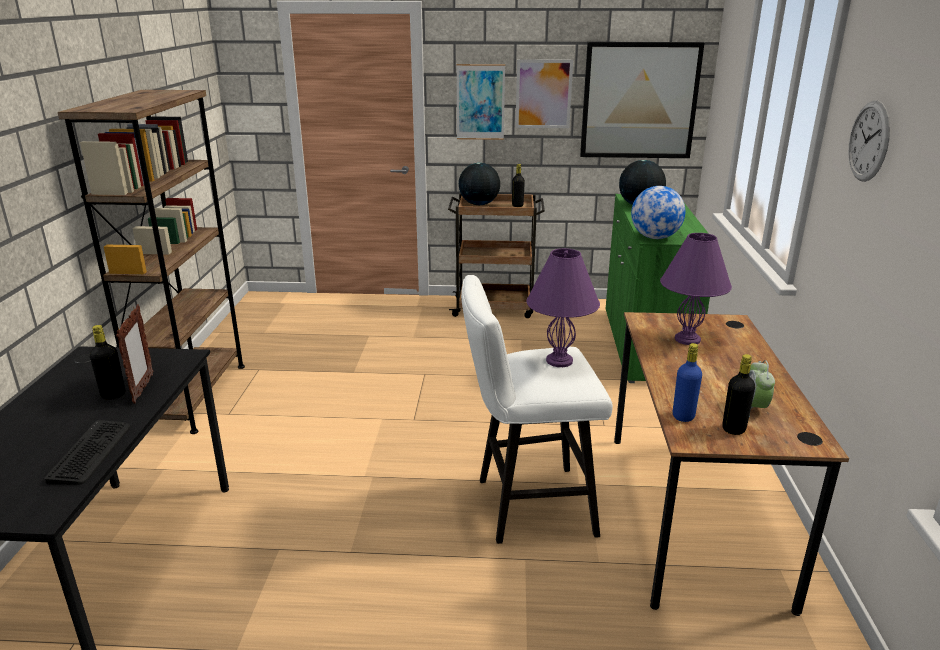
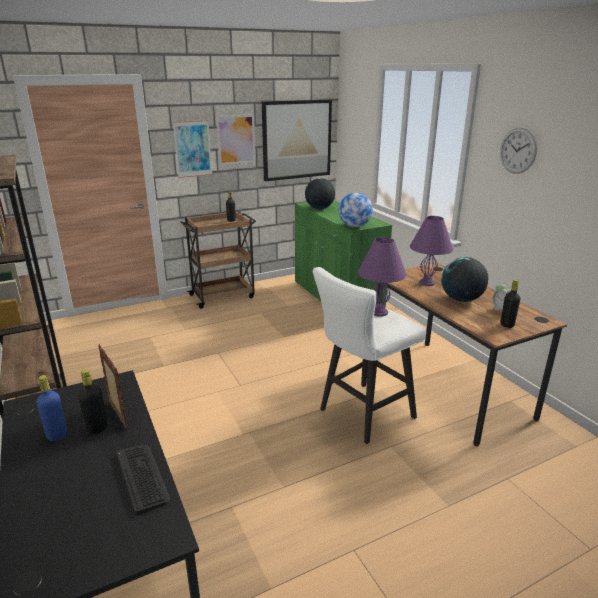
camera: 30 degrees left, 0 degrees up
(479, 204) = (204, 223): globe -> globe (461, 299)
(683, 416) = (477, 325): blue bottle -> blue bottle (57, 435)

